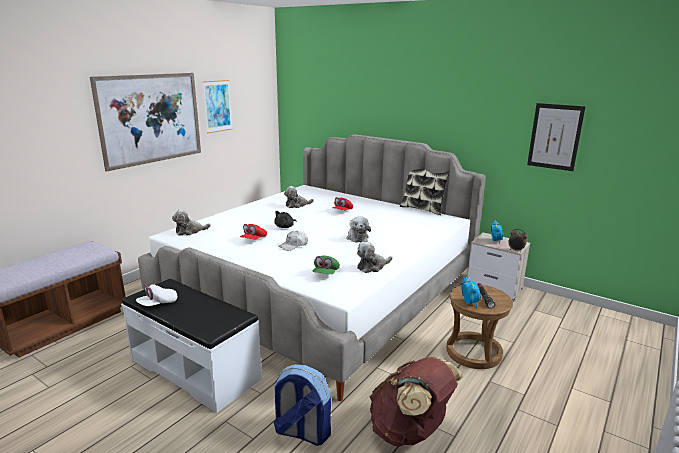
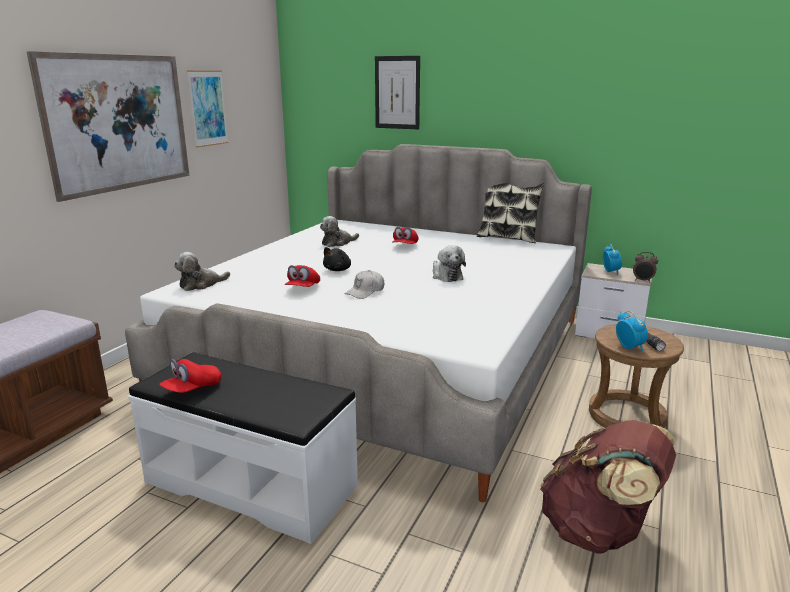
camera: 10 degrees left, 0 degrees up
(158, 304) = (192, 389): white cap -> red cap
(301, 433) = (450, 555): backpack -> none
(326, 273) = (434, 323): green cap -> none
(372, 267) = (492, 309): plush toy -> none
(555, 137) = (684, 128): picture -> picture (397, 92)

